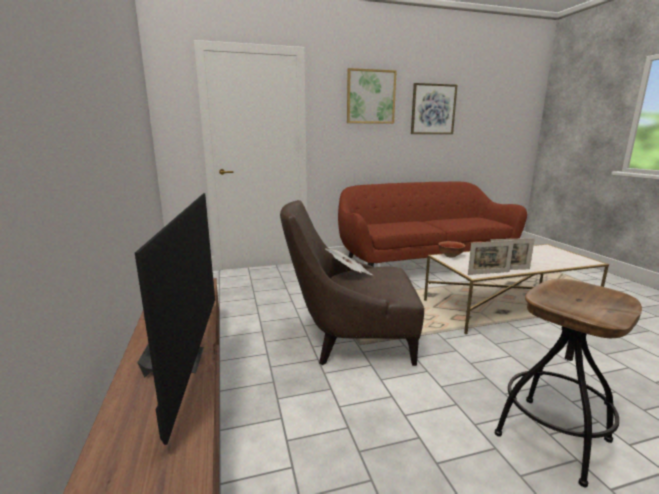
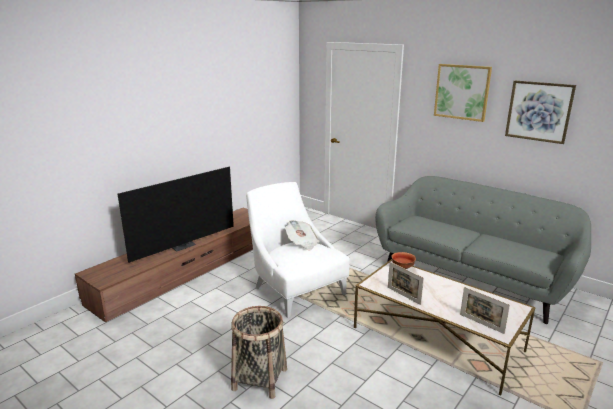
camera: 55 degrees right, 5 degrees up
(351, 338) = (294, 287): brown armchair -> white armchair
(423, 265) = (471, 278): brown sofa -> grey sofa
(488, 273) = (381, 289): picture frame -> picture frame (481, 324)
(552, 436) = (260, 379): brown stool -> basket

